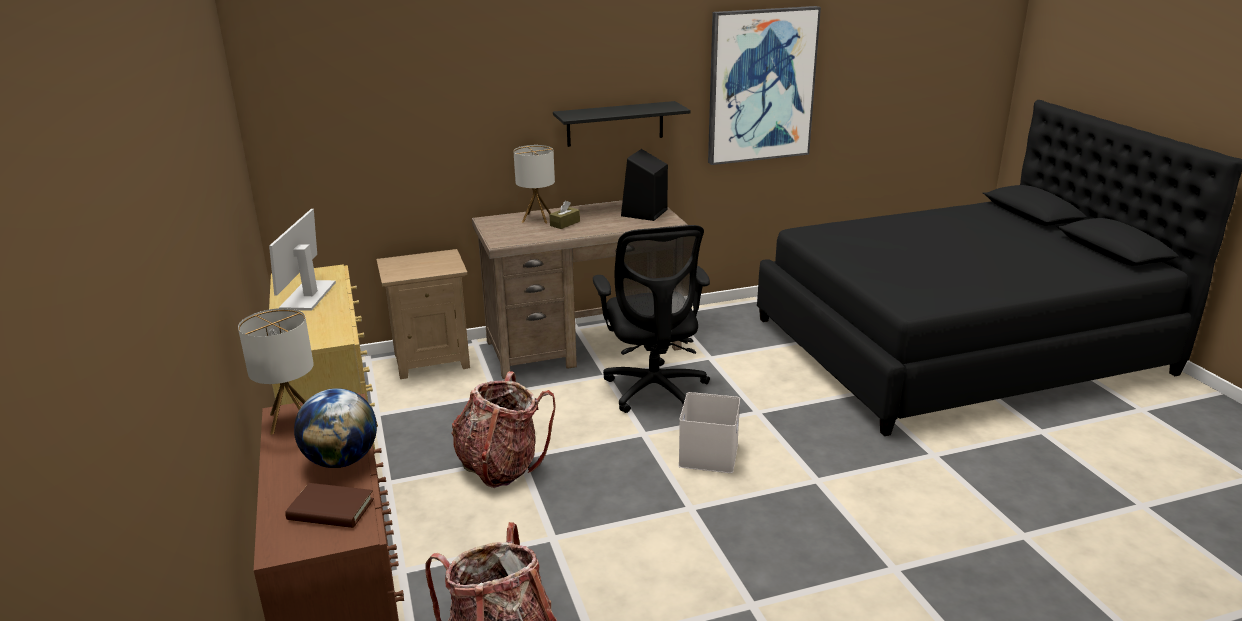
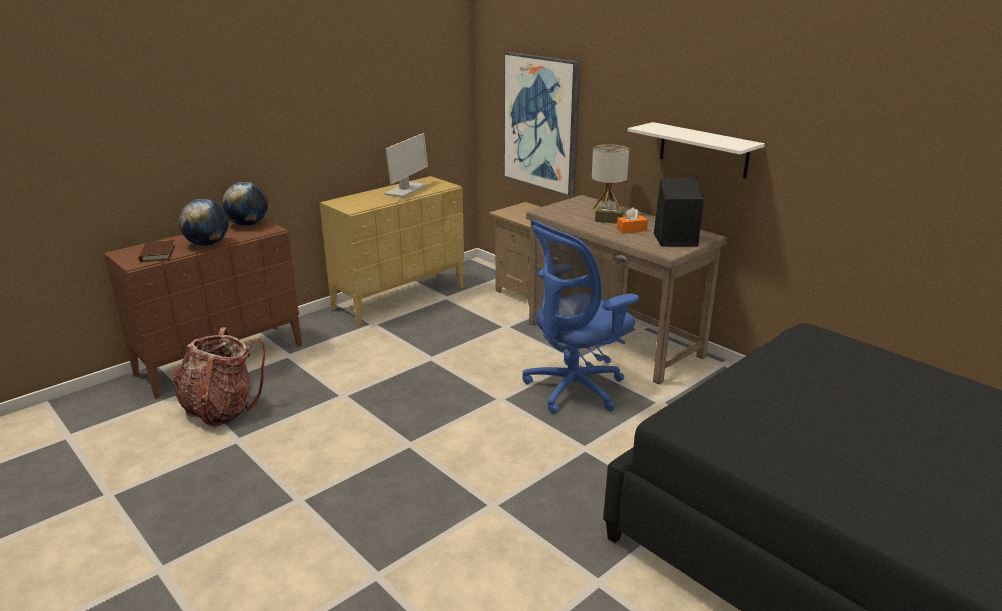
camera: 65 degrees right, 0 degrees up
(291, 420) = (248, 224): table lamp -> globe
(308, 295) = (406, 190): monitor -> monitor turned 135 degrees clockwise
(501, 466) = (415, 354): backpack -> none
(600, 221) = (631, 229): none -> orange tissue box
(615, 124) = (703, 150): black shelf -> white shelf
(652, 387) = (577, 385): black office chair -> blue office chair
(707, 454) = (493, 436): white storage box -> none
(761, 85) = (869, 153): picture -> picture (541, 123)

